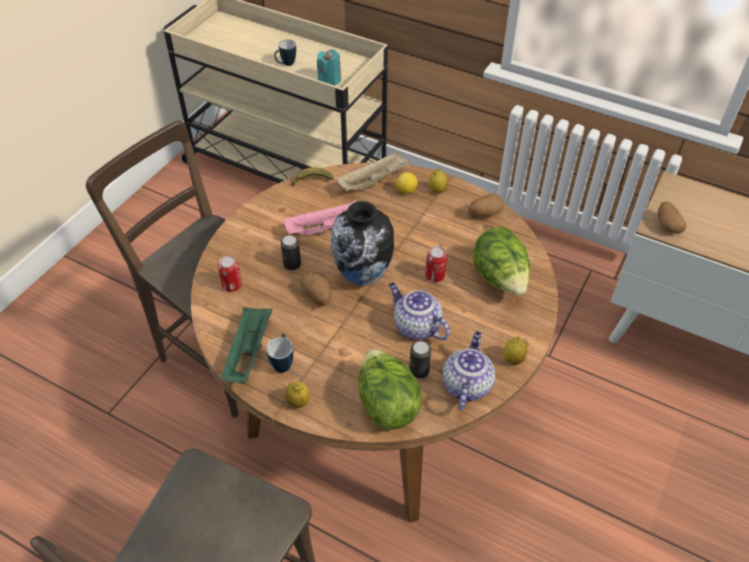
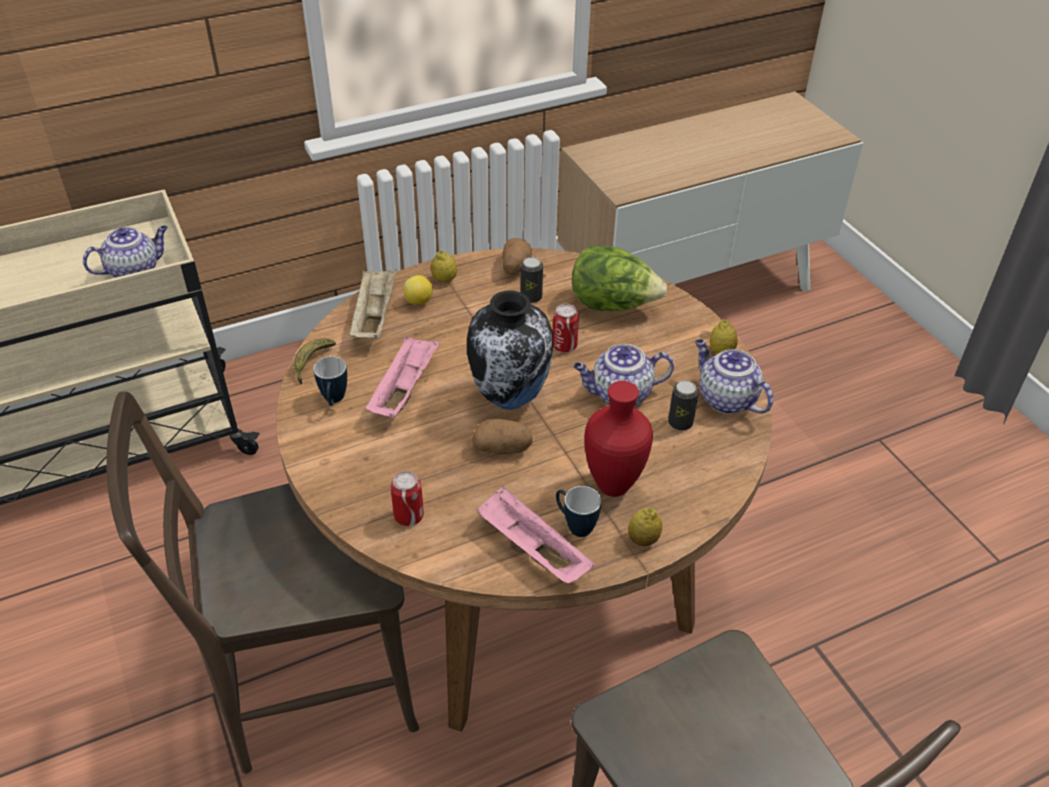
camera: 55 degrees left, 5 degrees down
(248, 352) = (531, 549): green tray -> pink tray
(286, 64) = (49, 291): mug -> mug (333, 401)
(292, 264) = (431, 446): can -> can (531, 297)
(329, 79) = (135, 270): turquoise candle -> teapot
(329, 364) = (612, 487): none -> red vase
(386, 404) = (703, 469): lettuce -> none
(667, 225) = (627, 185): potato -> none

